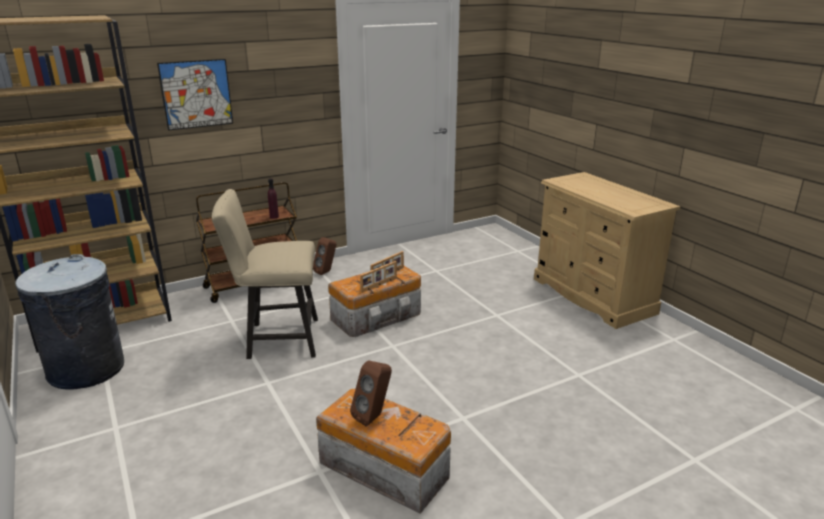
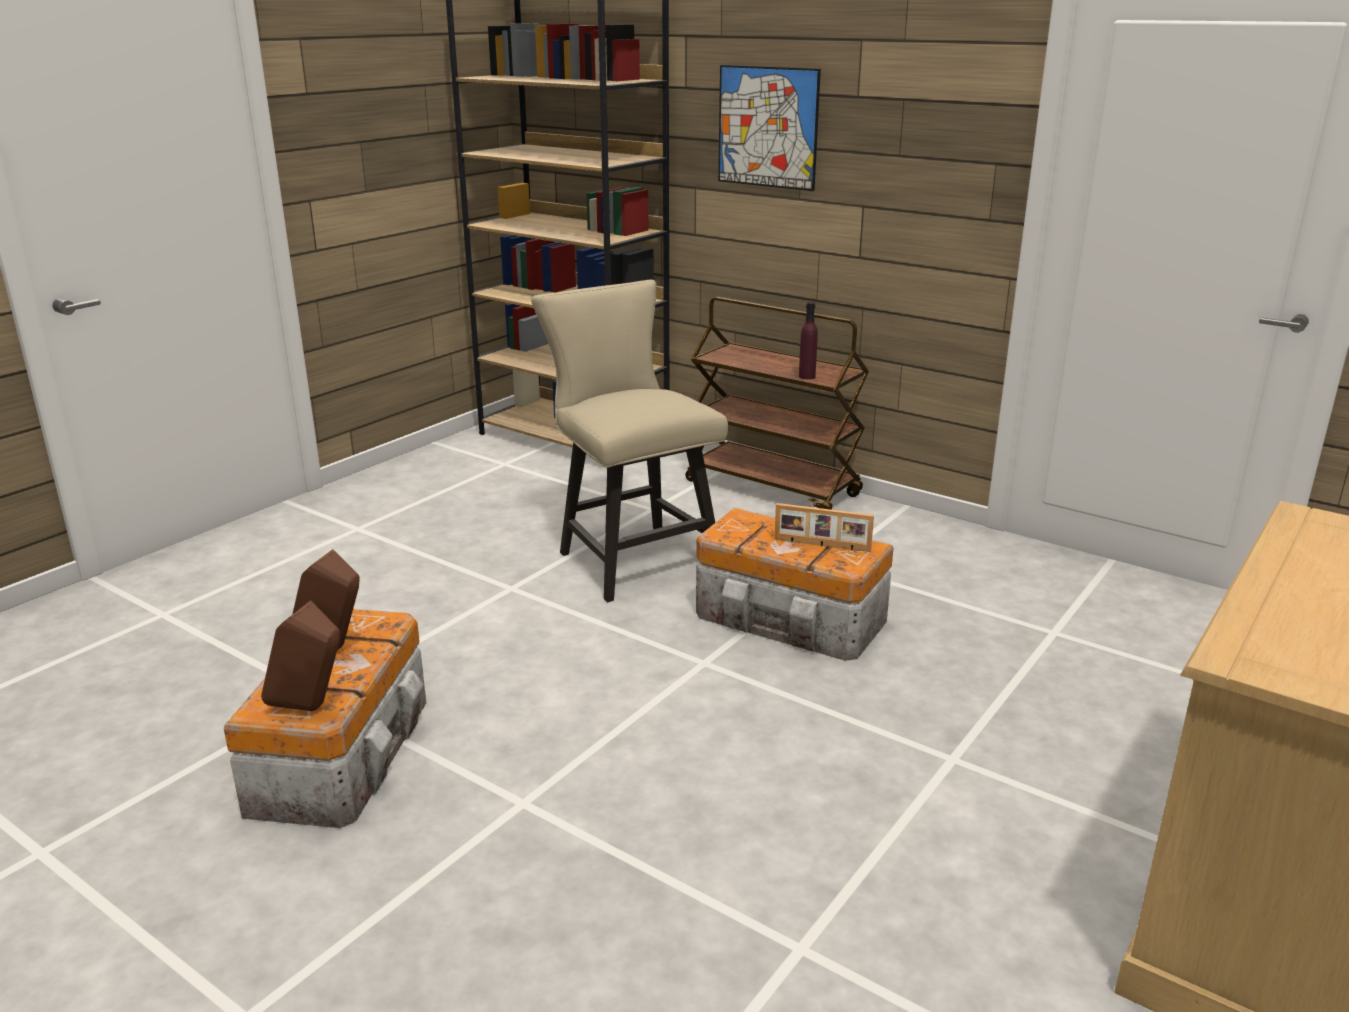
camera: 65 degrees right, 0 degrees up
(85, 369) = (463, 469): grey trash can -> none
(326, 272) = (891, 528): brown speaker -> brown speaker (312, 709)
(379, 285) = (770, 548): picture frame -> none

